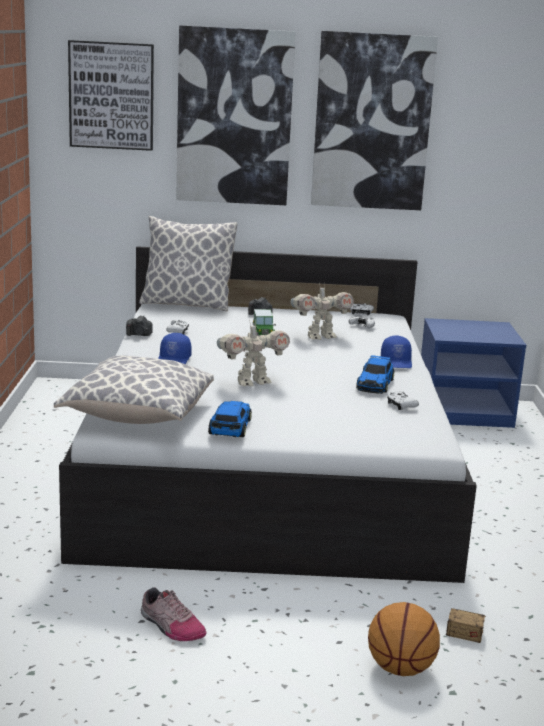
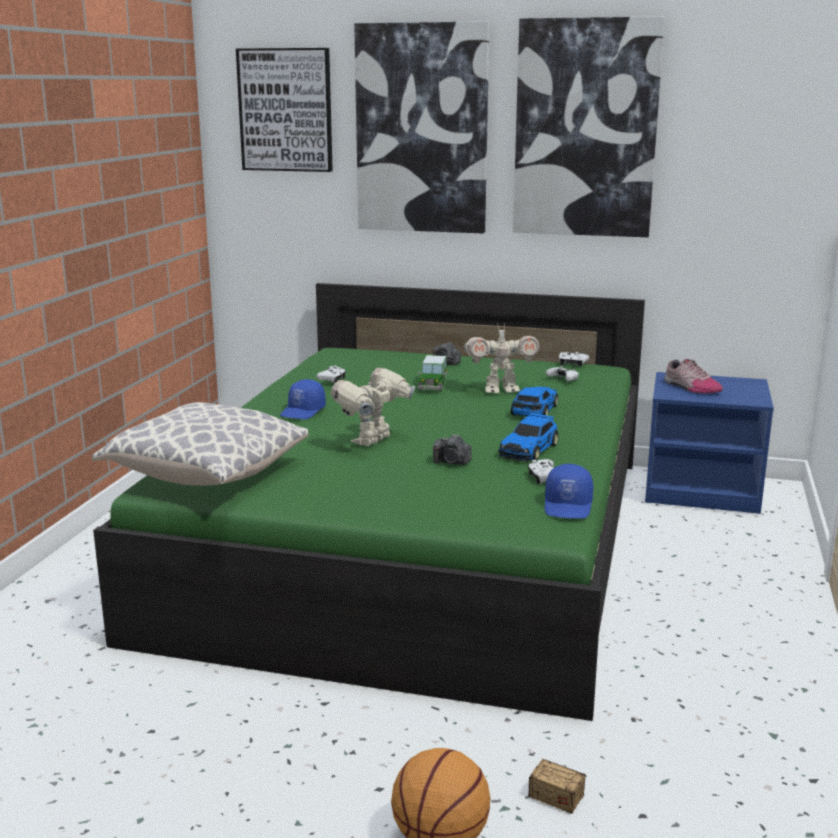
camera: 15 degrees right, 0 degrees up
(139, 335) = (287, 382): camera -> camera (452, 462)
(171, 626) = (181, 742): shoe -> shoe (691, 388)
(186, 305) = (369, 350): pillow -> none
(230, 427) = (303, 495): toy car -> toy car (534, 411)
(252, 382) = (373, 441): toy robot -> toy robot turned 135 degrees clockwise
(266, 463) = (418, 540): white bed -> green bed
(397, 362) = (576, 423): blue cap -> blue cap (569, 506)

